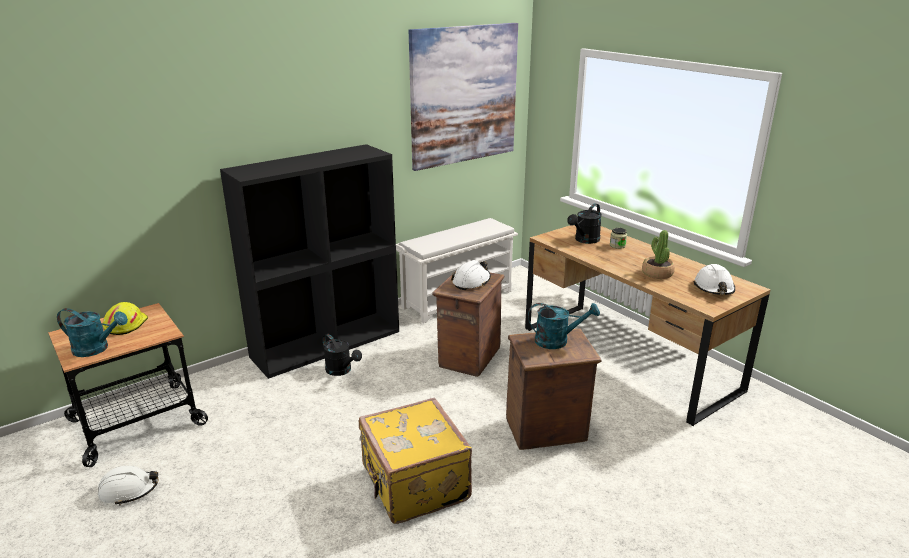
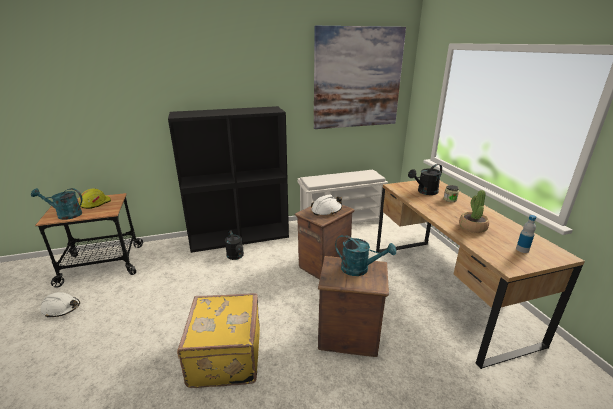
camera: 20 degrees right, 0 degrees up
(96, 349) = (65, 215): turquoise watering can -> turquoise watering can turned 150 degrees clockwise
(714, 288) = (522, 249): white hard hat -> bottle

